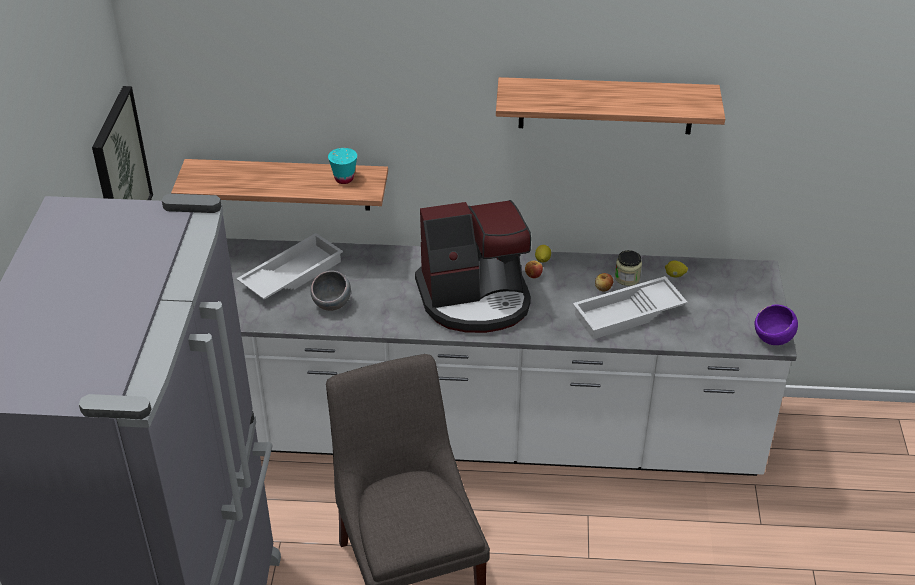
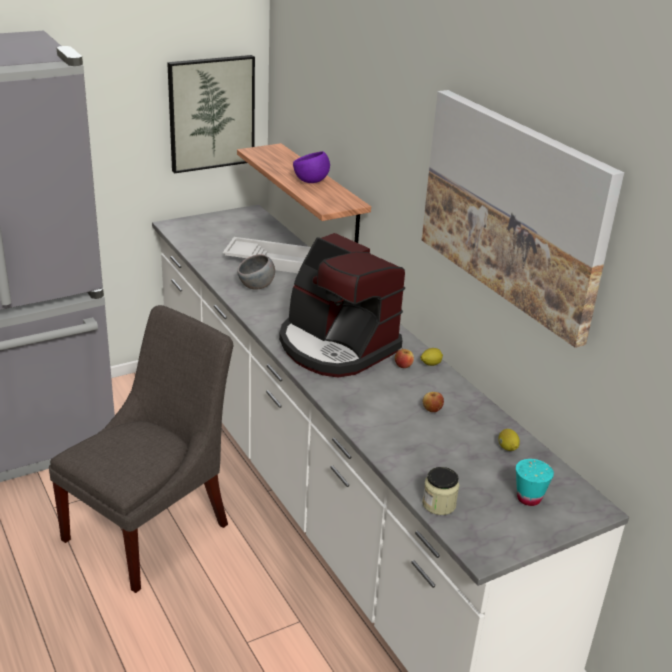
camera: 55 degrees right, 10 degrees down
(344, 179) = (330, 195): turquoise cup -> turquoise cup (528, 498)
(606, 105) = (513, 210): shelf -> picture
(627, 278) = (465, 419): jar -> jar (439, 504)
(628, 314) = (411, 436): white tray -> none
(773, 339) = (486, 551): purple bowl -> purple bowl (311, 182)

